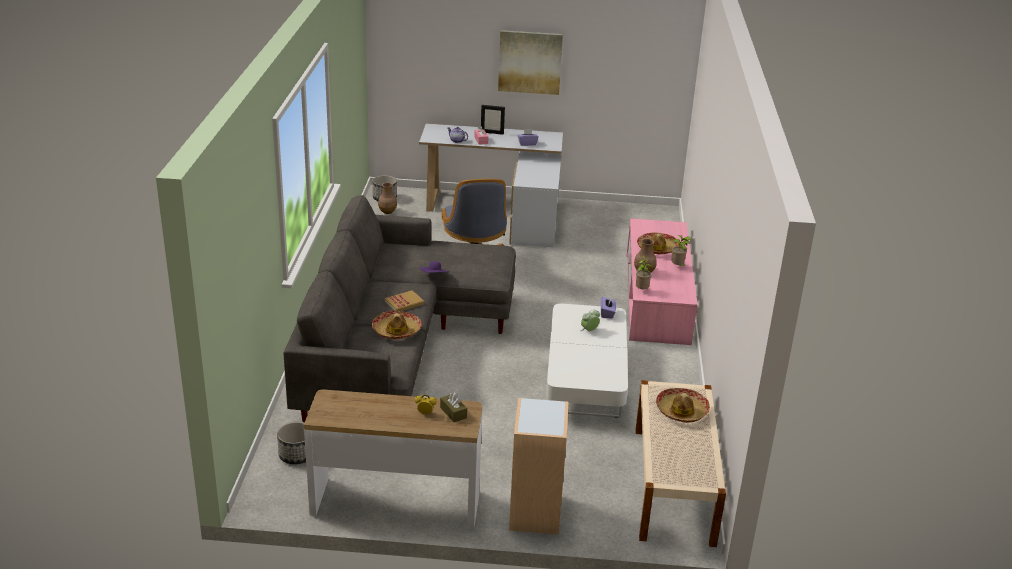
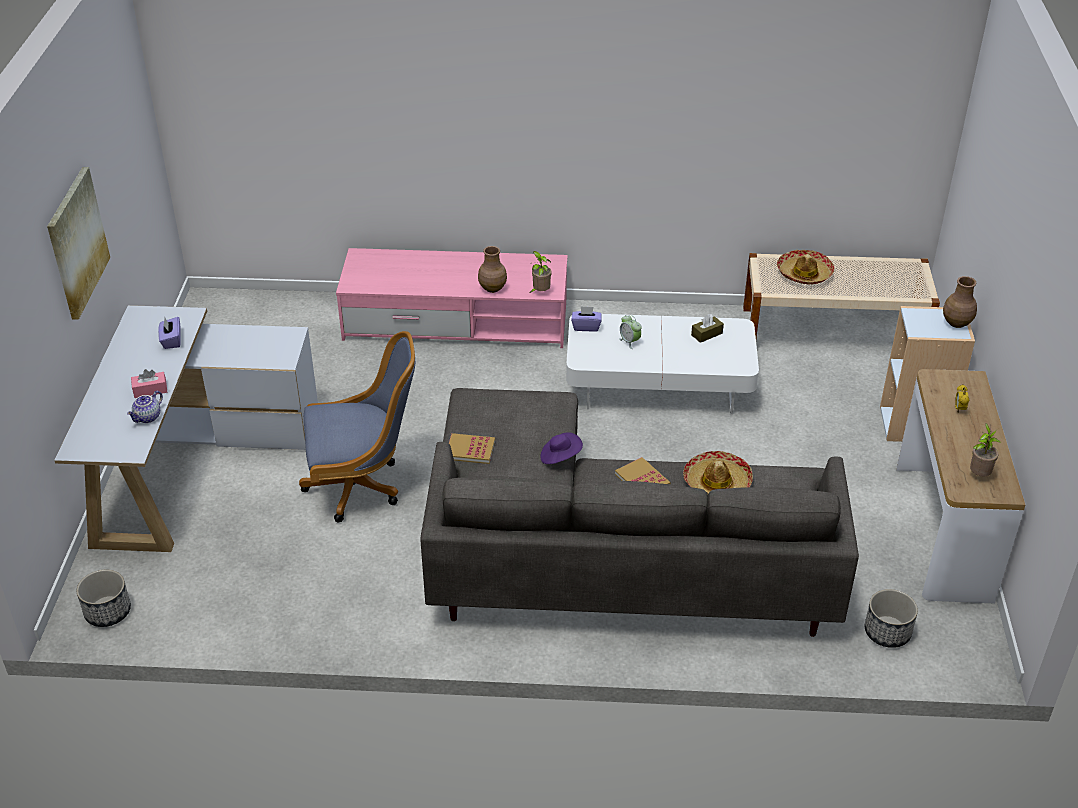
camera: 90 degrees left, 10 degrees up
(387, 211) = (166, 603): brown vase -> brown vase (956, 323)
(445, 248) = (470, 450): none -> book
(453, 413) = (948, 389): brown tissue box -> brown tissue box (706, 334)
(492, 132) = (116, 378): picture frame -> none
(657, 248) = (426, 275): hat -> none
(678, 267) = (475, 262): potted plant -> potted plant (978, 475)

